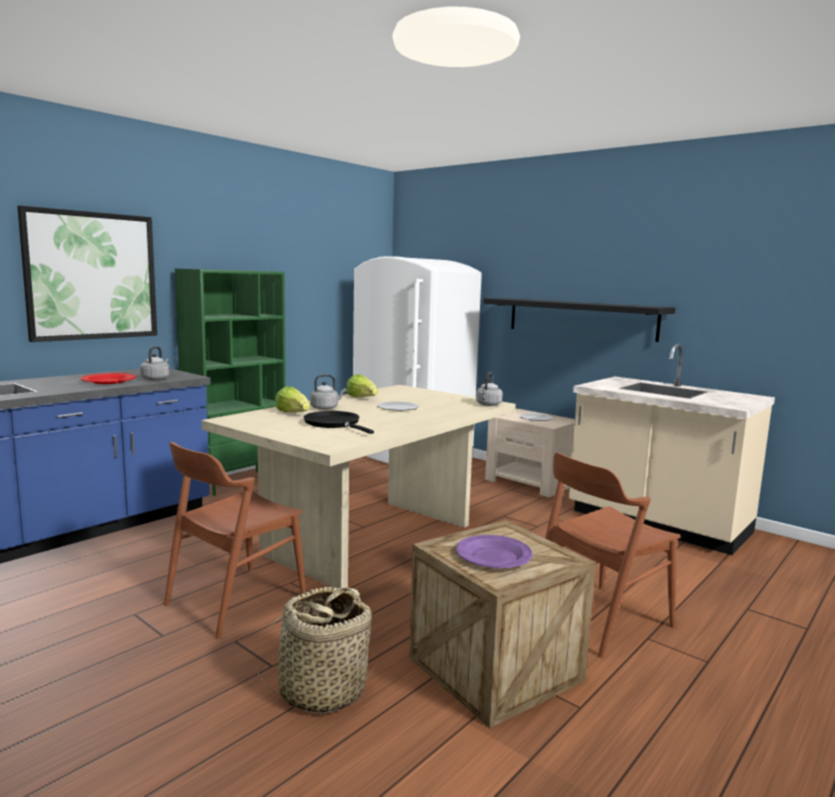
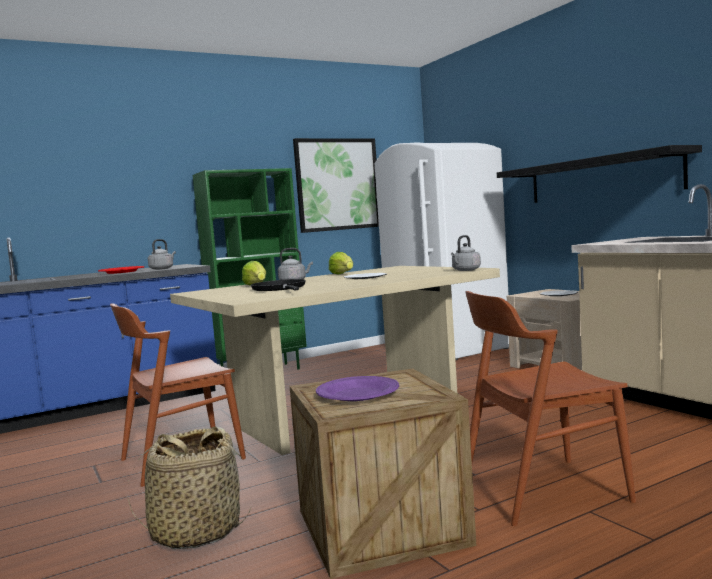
camera: 20 degrees right, 5 degrees down
(92, 276) = (119, 186): picture -> picture (337, 184)

